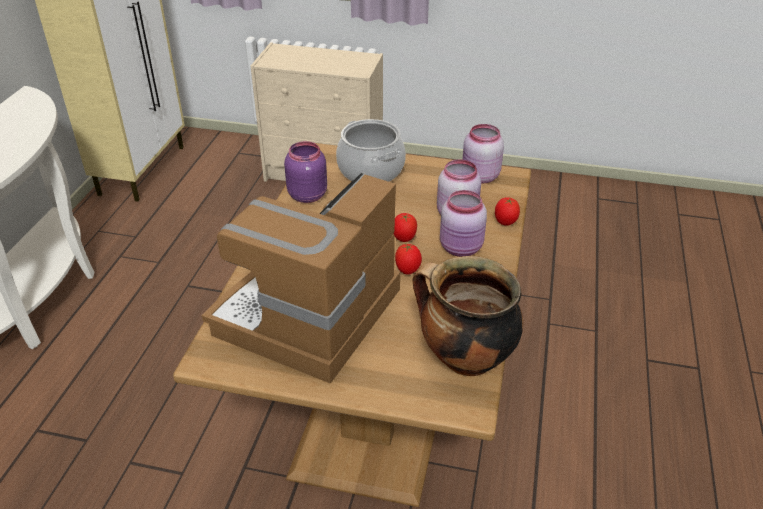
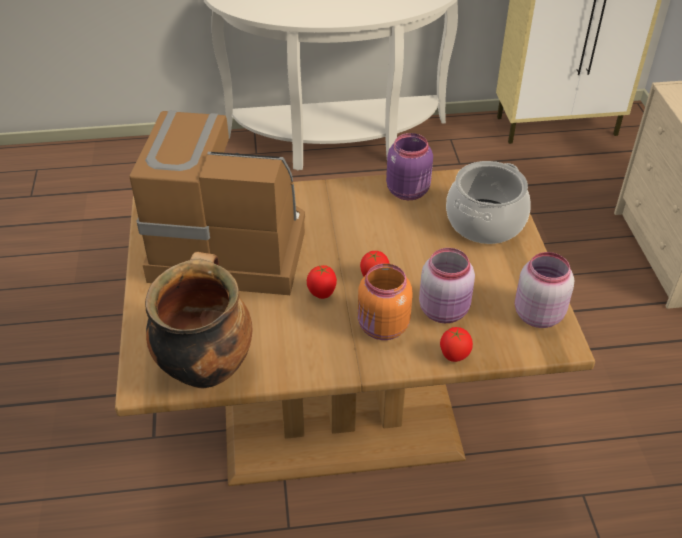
camera: 70 degrees right, 5 degrees up
(462, 248) = (382, 328): pink jar -> orange jar

